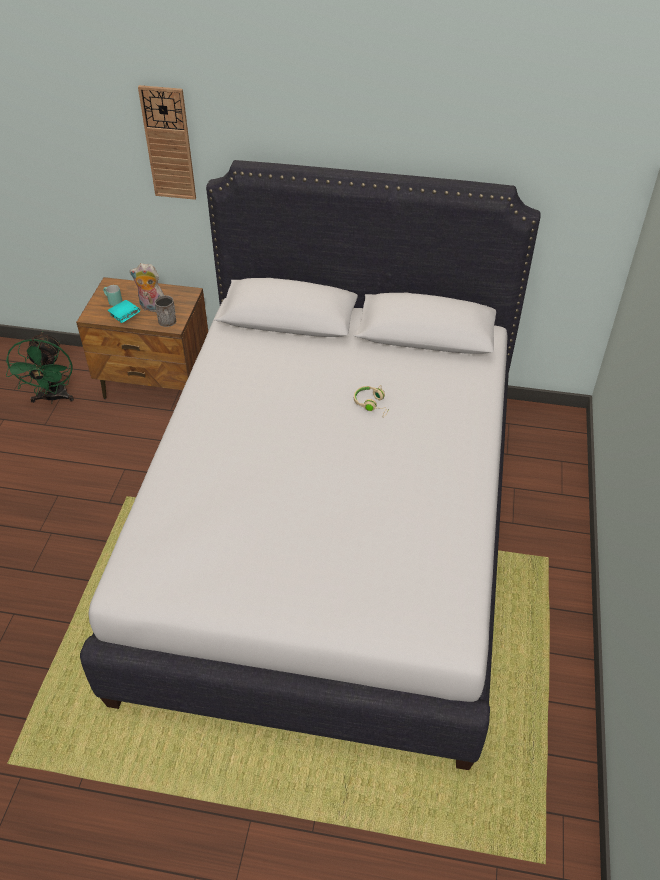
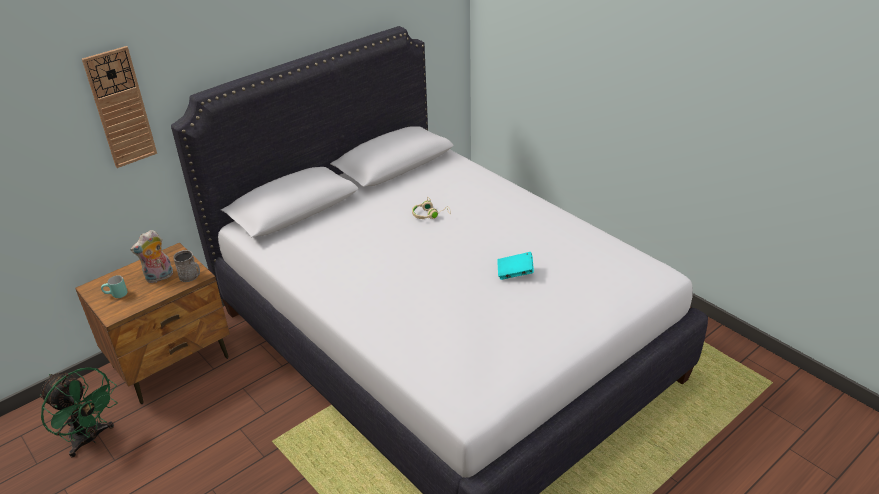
camera: 50 degrees left, 10 degrees down
(125, 318) = (148, 297): turquoise book -> turquoise book (515, 273)

